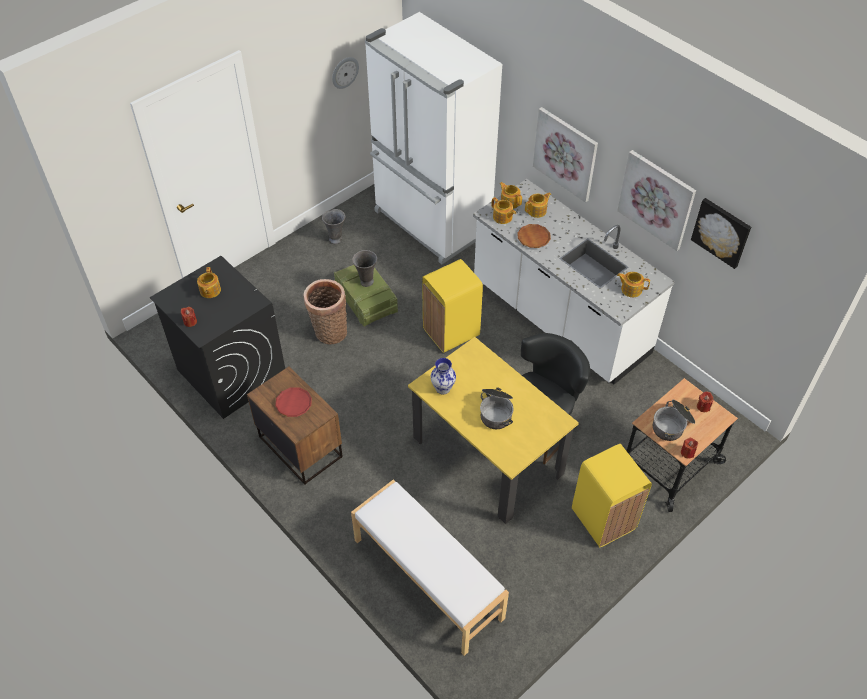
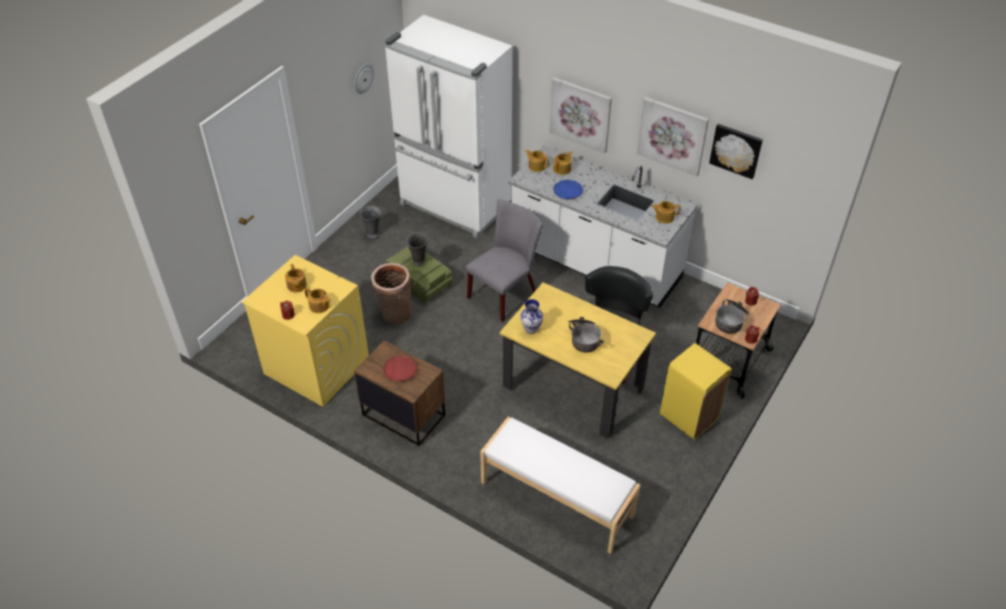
camera: 15 degrees left, 5 degrees down
(231, 373) = (316, 366): black washing machine -> yellow washing machine
(452, 332) = (505, 292): yellow trash can -> grey chair
(502, 217) = (535, 179): teapot -> teapot (319, 306)
(533, 238) = (568, 191): brown plate -> blue plate

